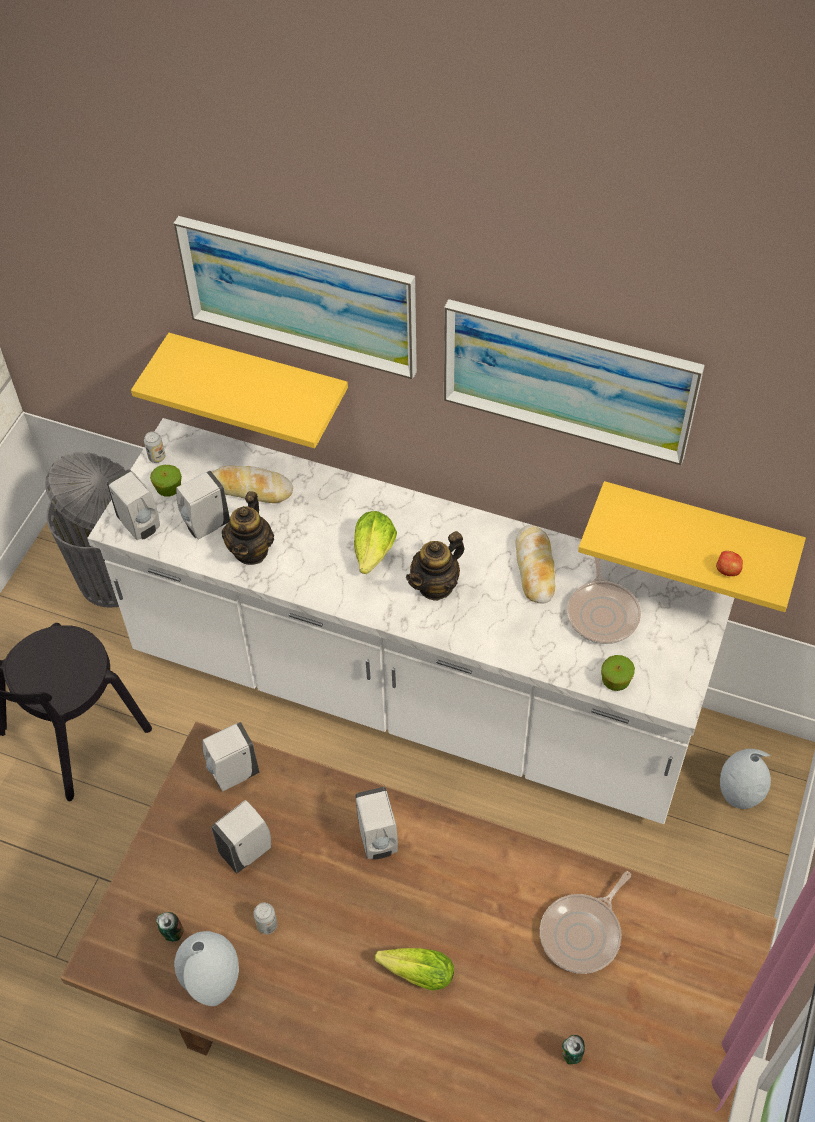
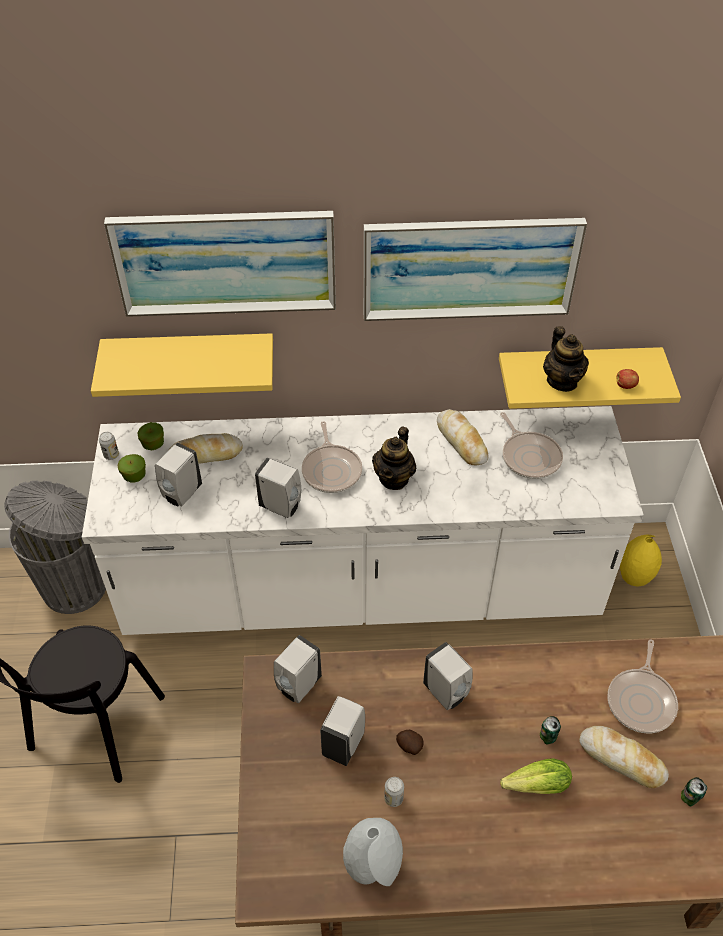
camera: 25 degrees left, 5 degrees down
(140, 526) = (124, 512): white soap dispenser -> white soap dispenser (282, 507)
(172, 933) = (316, 840): can -> can (547, 737)
(251, 550) = (230, 501): teapot -> teapot (562, 381)
(310, 879) = (409, 746): none -> potato
(374, 552) = (332, 470): lettuce -> frying pan
(523, 985) = (622, 759): none -> bread
(615, 681) = (568, 501): apple -> apple (153, 444)
(739, 792) = (634, 575): grey vase -> yellow vase

